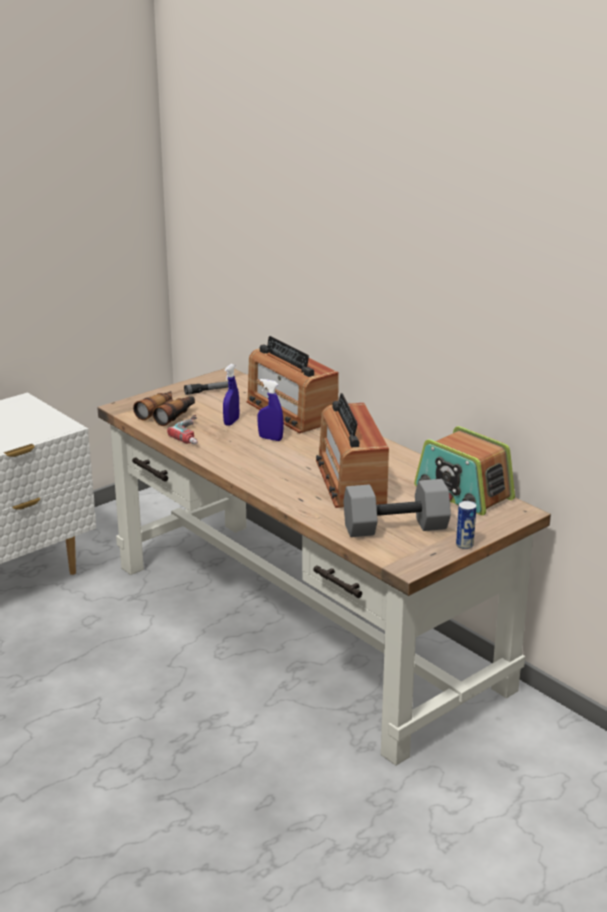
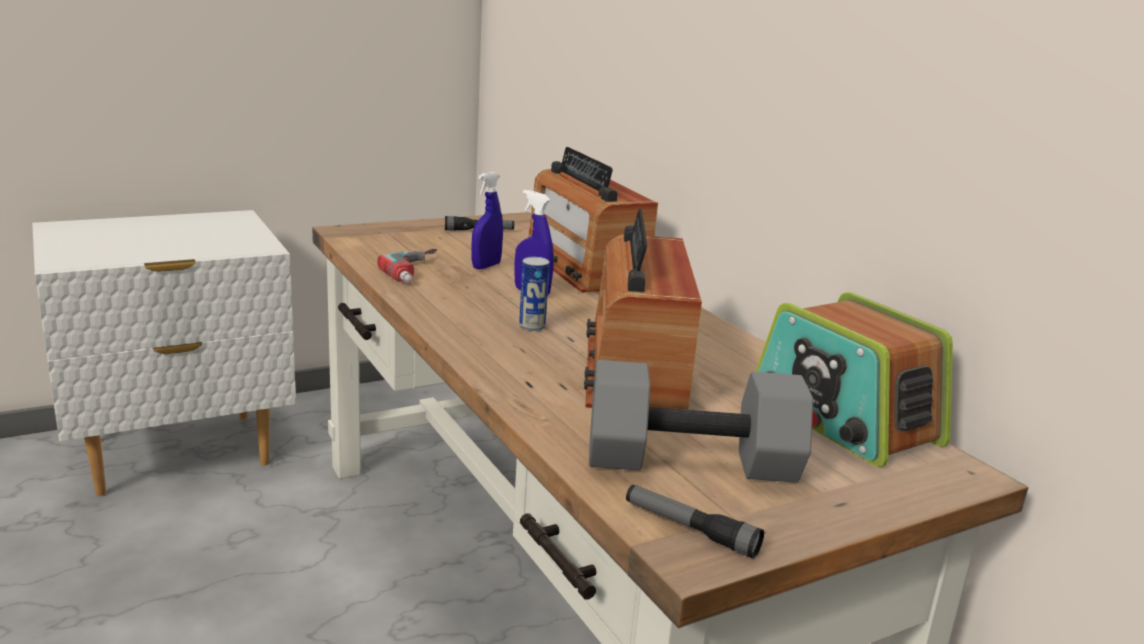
camera: 10 degrees right, 5 degrees down
(167, 414) = (400, 246): binoculars -> none
(404, 557) = (689, 529): none -> flashlight
(464, 545) = (833, 525): can -> can (532, 326)

